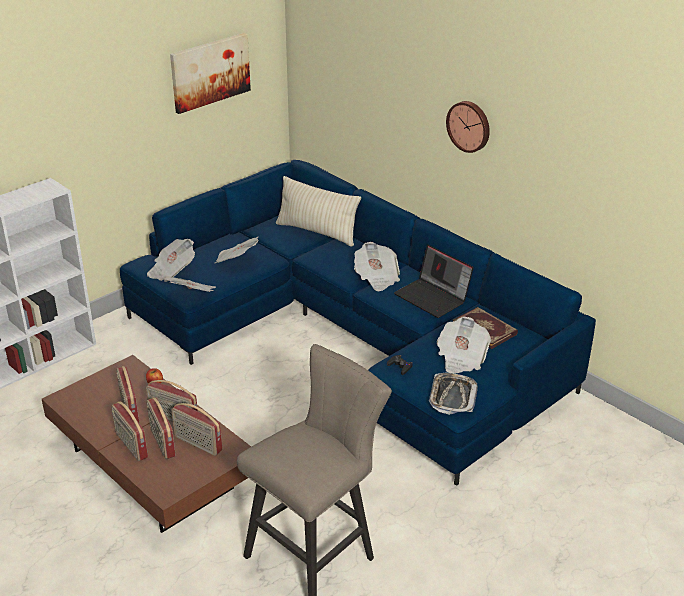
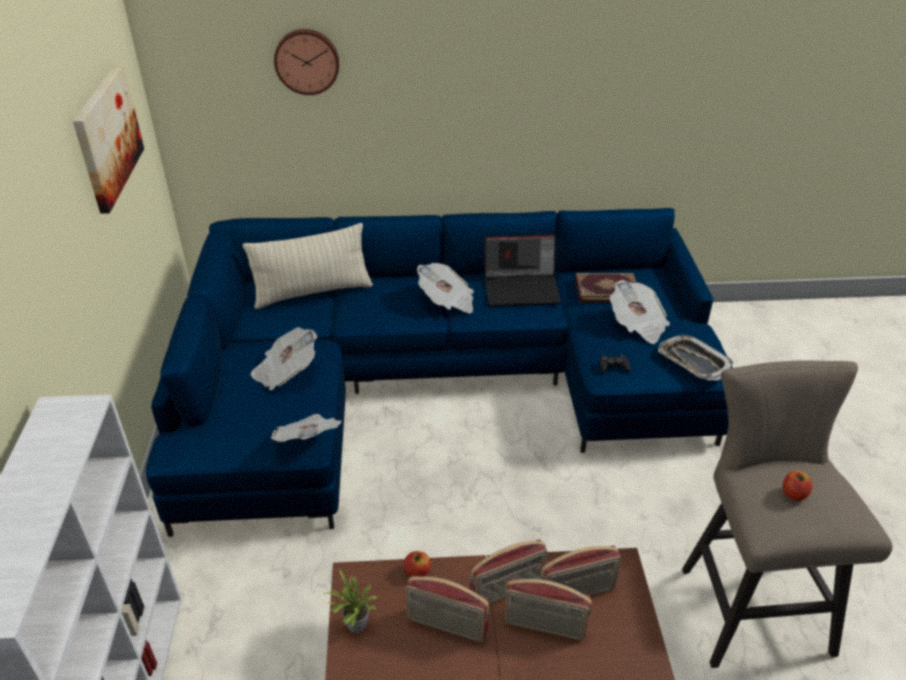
camera: 50 degrees left, 5 degrees up
(100, 381) = (354, 625): none -> potted plant
(131, 445) = (523, 662): radio -> none
(172, 271) = (233, 432): newspaper -> none
(300, 447) = (794, 494): none -> apple
(469, 126) = (491, 80): wall clock -> wall clock (307, 61)

